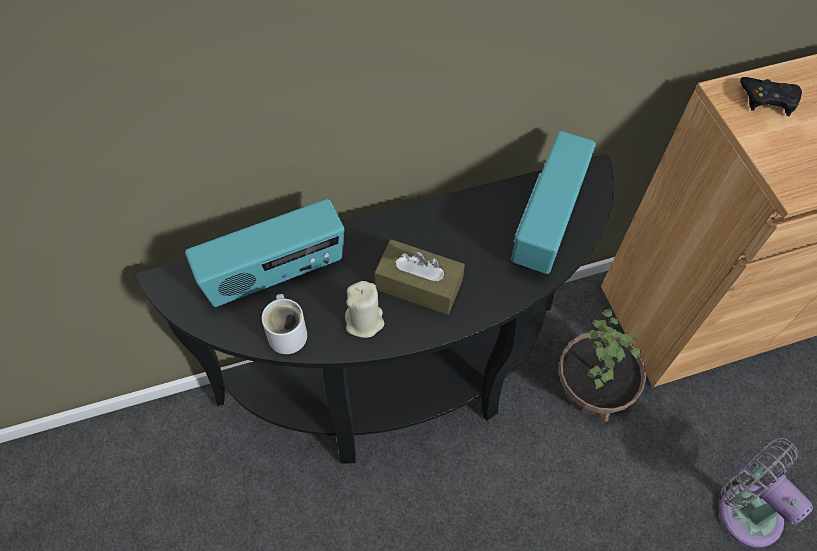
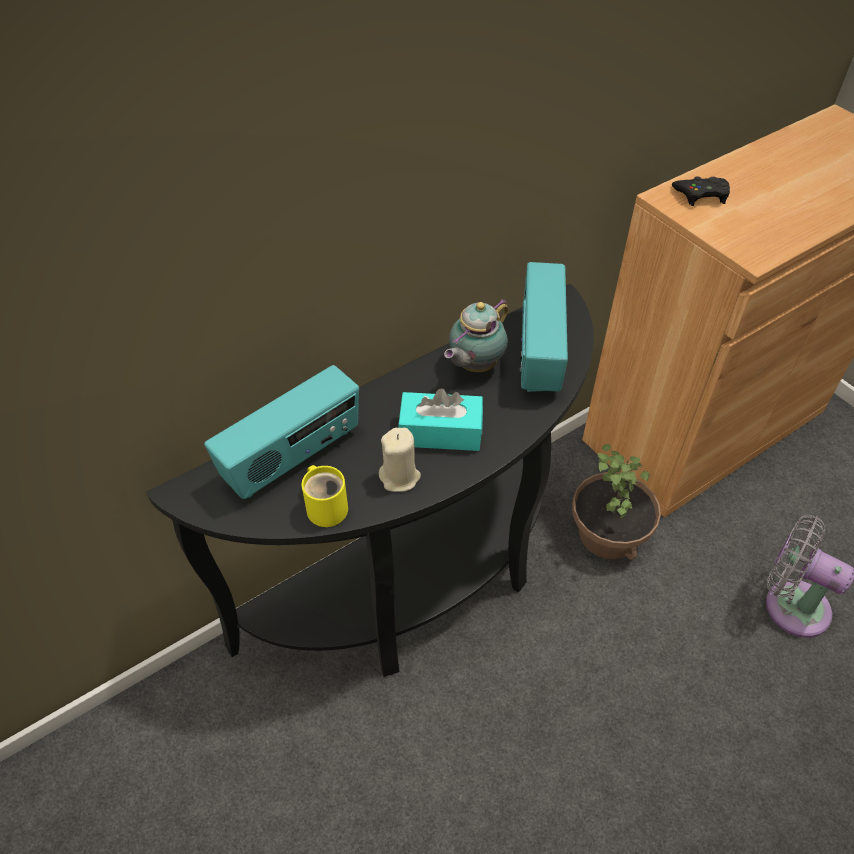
camera: 15 degrees left, 10 degrees down
(288, 332) = (327, 506): white mug -> yellow mug
(418, 285) = (440, 432): brown tissue box -> turquoise tissue box
(476, 222) = (474, 366): none -> teapot

